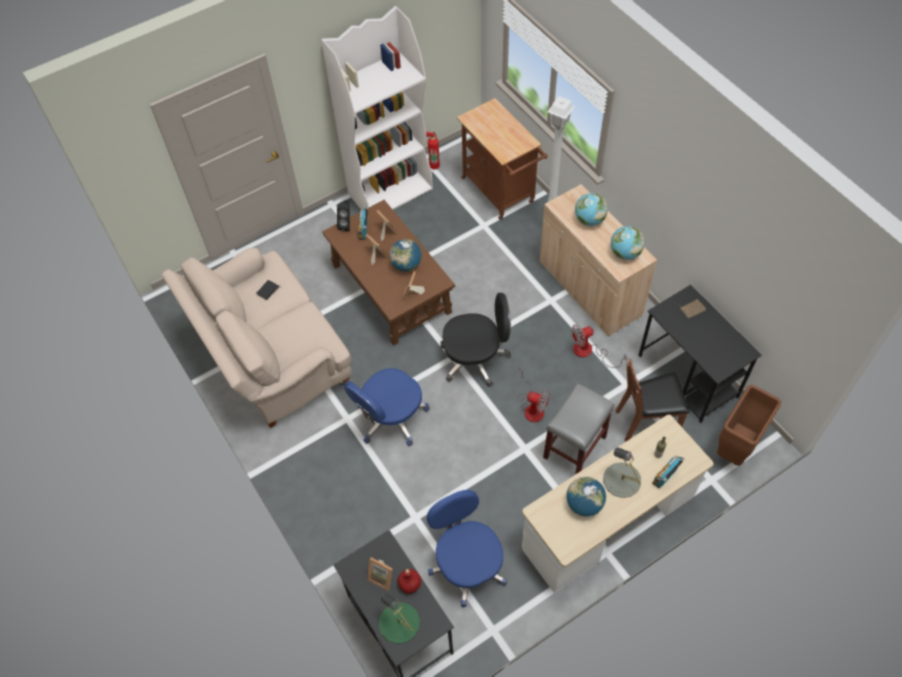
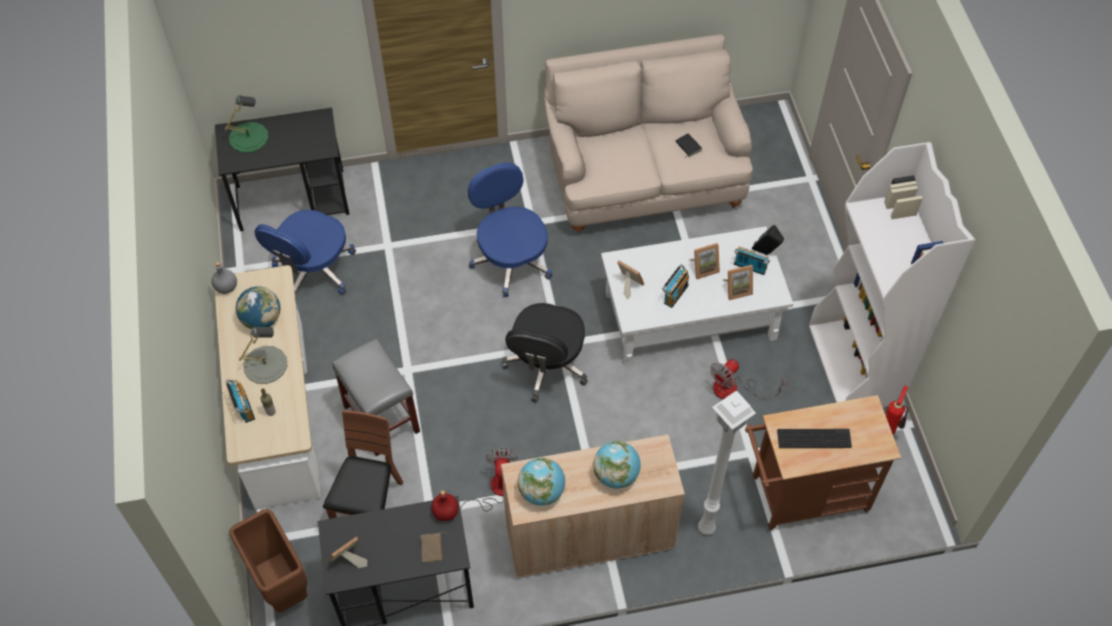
camera: 110 degrees right, 0 degrees up
(382, 576) = (297, 138): picture frame -> picture frame (348, 560)
(390, 288) = (690, 314): brown coffee table -> white coffee table
(406, 265) = (674, 293): globe -> radio
(410, 584) = (277, 155): red bottle -> red bottle (446, 512)
(467, 564) = (313, 271): blue office chair -> blue office chair turned 120 degrees clockwise
(505, 137) = (814, 438): none -> keyboard
(531, 407) = (454, 397): fan -> fan (734, 389)
(568, 549) = (227, 287): none -> grey bottle

